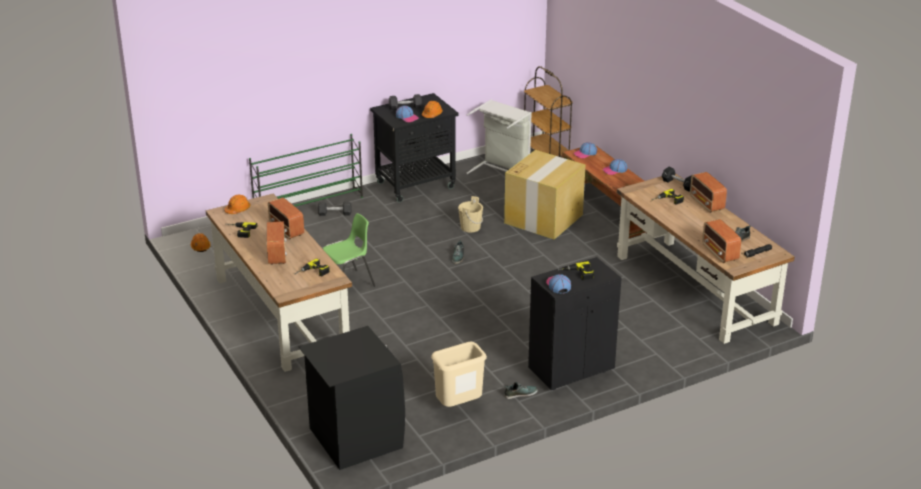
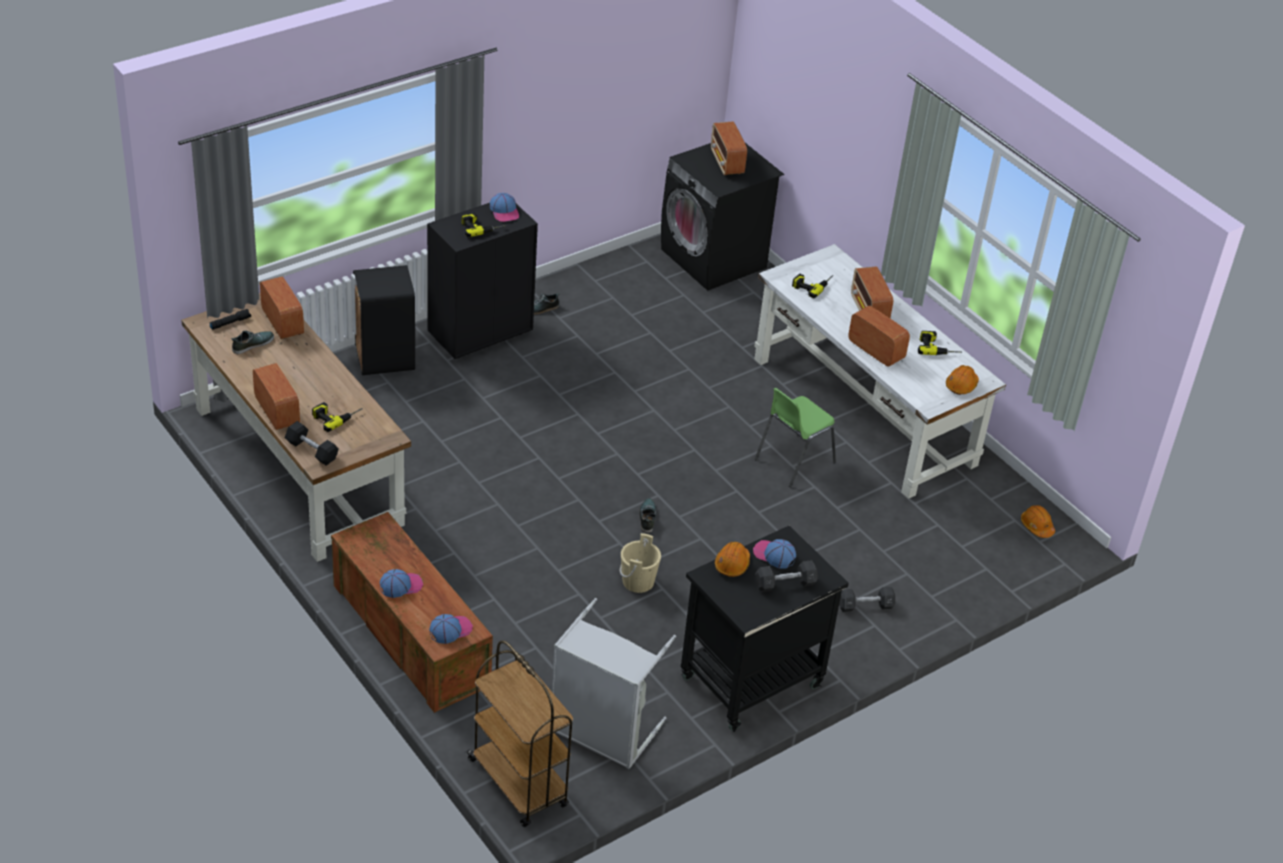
camera: 170 degrees right, 10 degrees up
(280, 313) = (864, 411): brown desk -> white desk
(309, 206) = (914, 623): green shoe rack -> none
(348, 356) = (727, 163): none -> radio
(459, 407) = (609, 293): beige trash can -> none
(544, 218) = (519, 606): cardboard box -> none
(645, 356) = (385, 359): none -> black trash can

